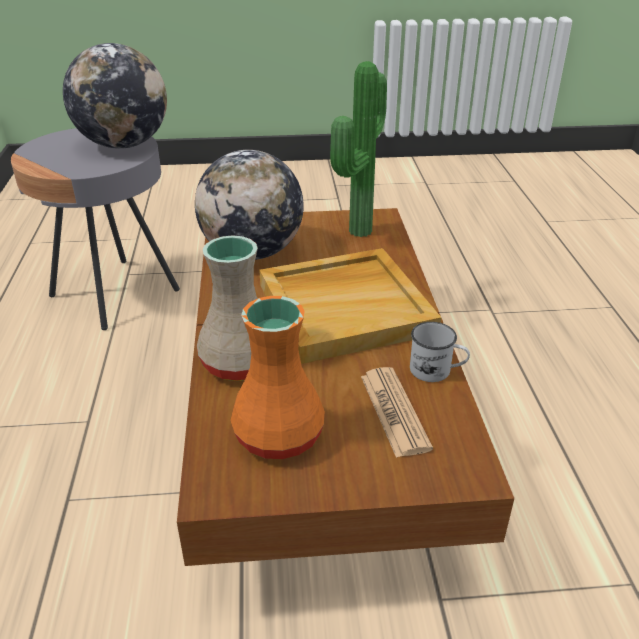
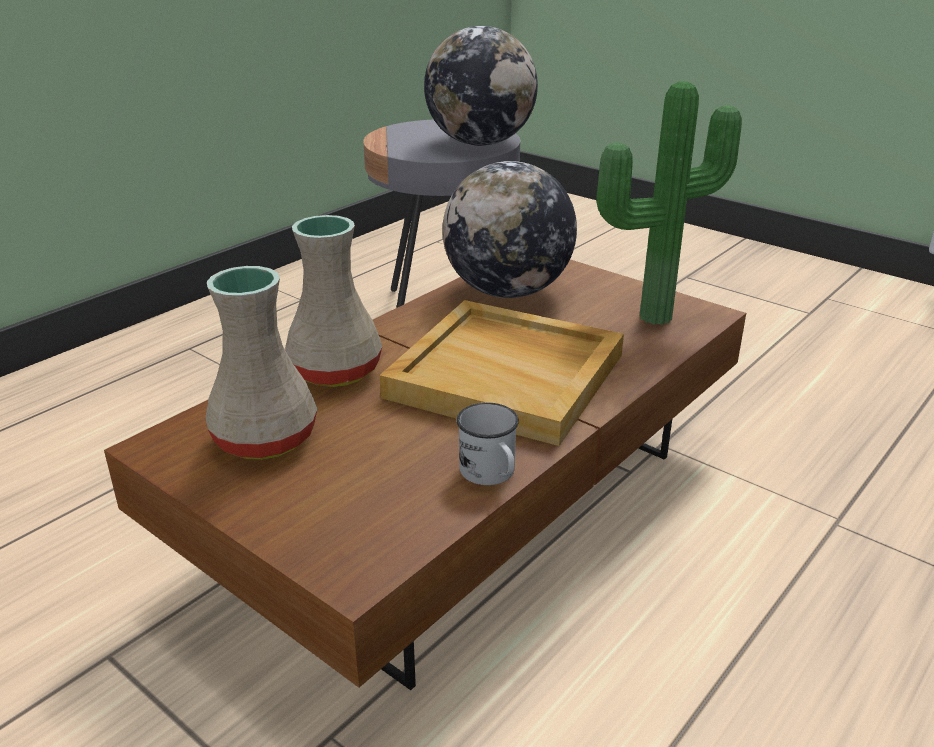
camera: 45 degrees right, 5 degrees down
(277, 437) = (262, 440): orange vase -> beige vase
(394, 411) = (386, 481): newspaper -> none

